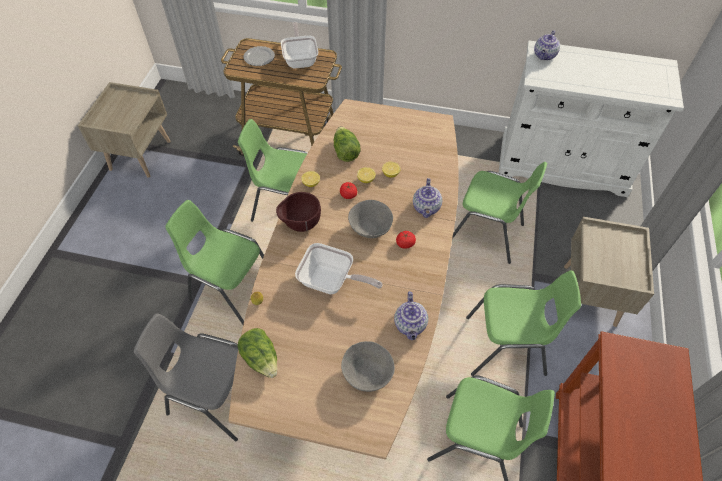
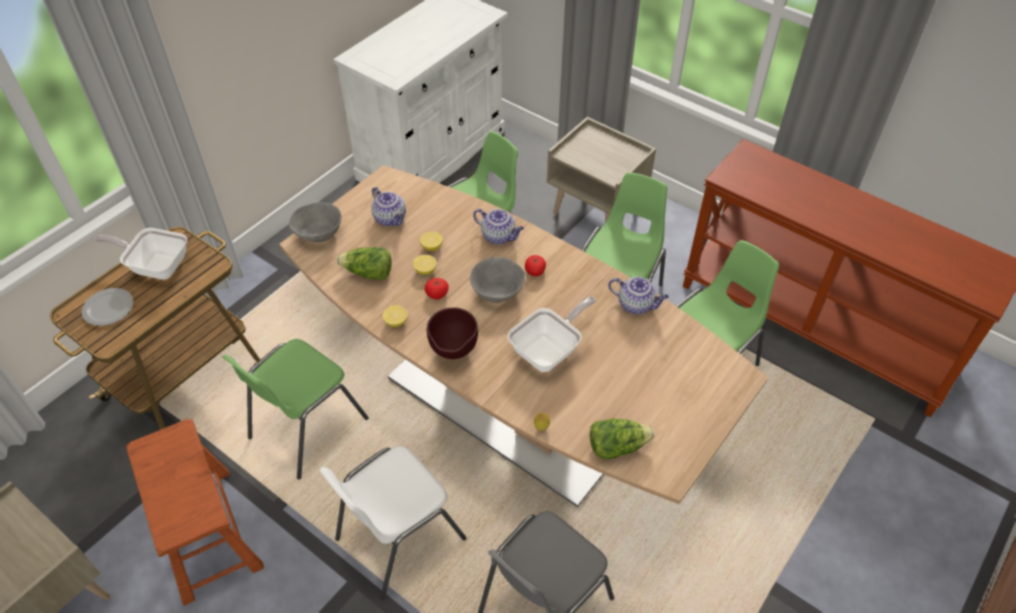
camera: 65 degrees left, 5 degrees down
(199, 197) = (207, 533): none -> brown stool
(232, 290) = (398, 538): green chair -> white chair
(368, 374) = (676, 358): grey bowl -> grey bowl (319, 234)
(544, 56) = (367, 59): teapot -> teapot (391, 219)

